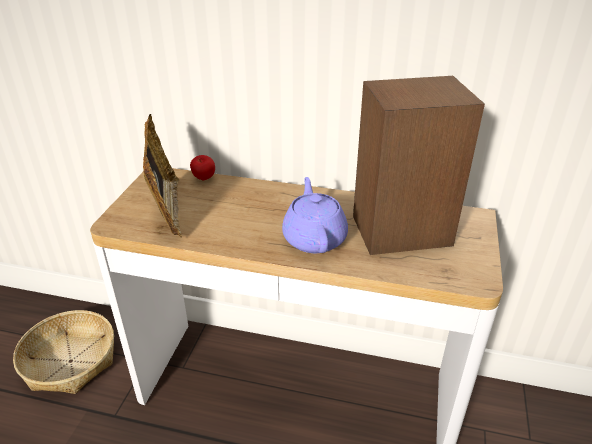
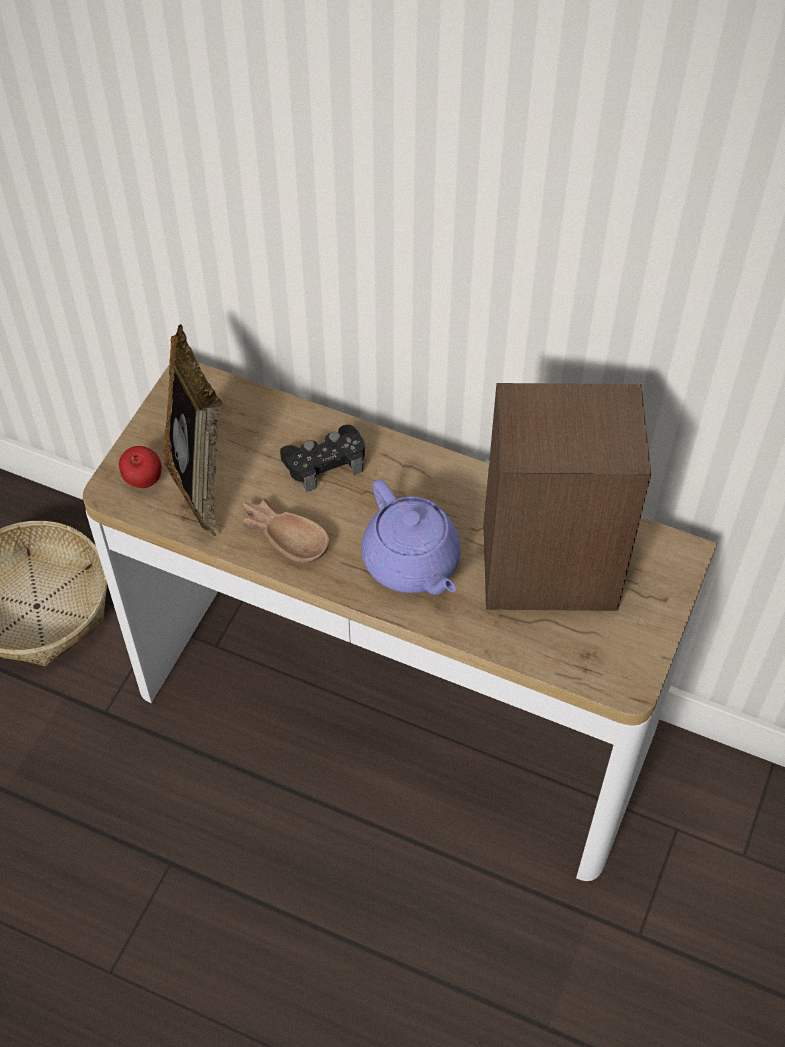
camera: 10 degrees right, 20 degrees up
(203, 179) = (262, 404): apple -> apple (143, 481)
(228, 233) = (285, 534): none -> brown bowl
(246, 199) = (325, 462): none -> black game controller
(314, 238) = (412, 563): purple teapot -> purple teapot turned 150 degrees clockwise

